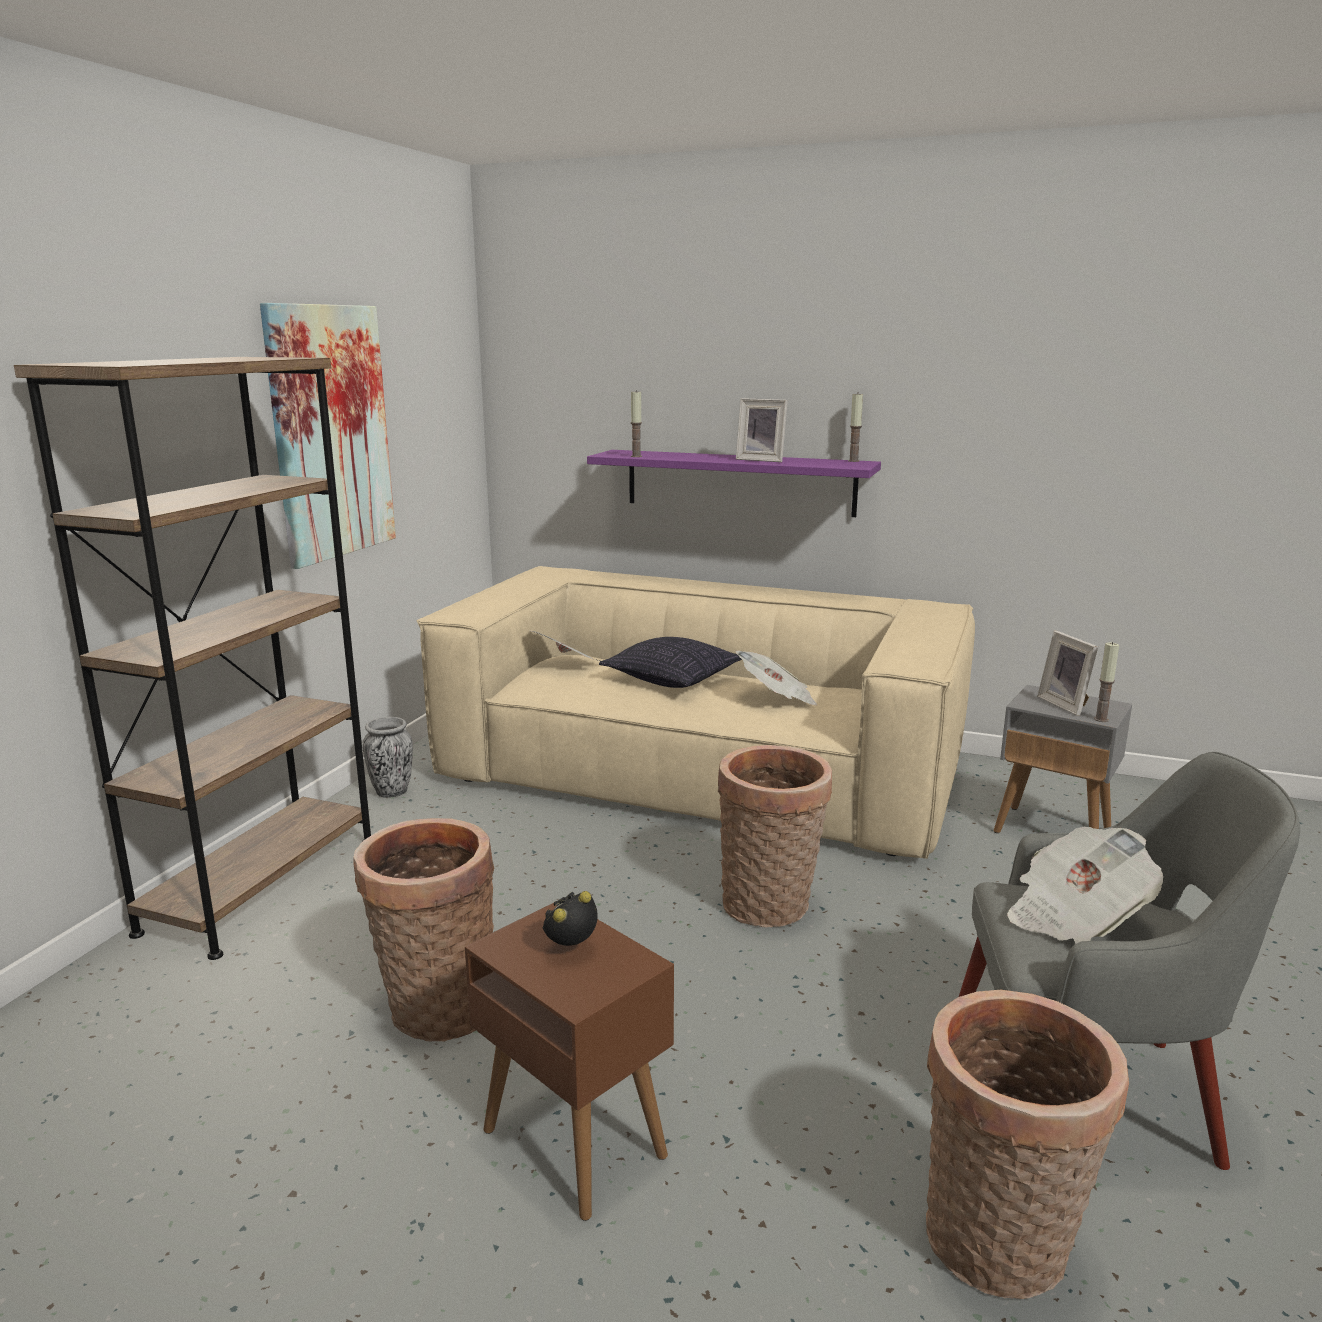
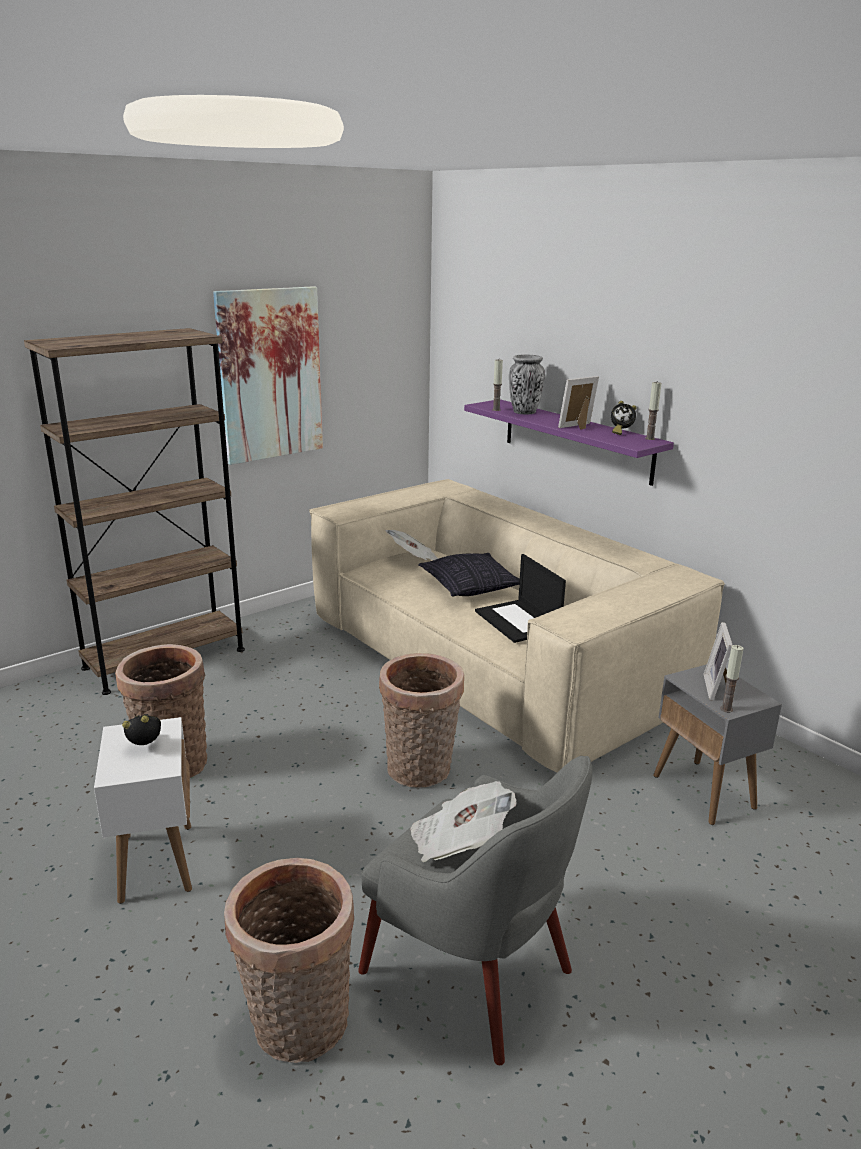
camera: 30 degrees right, 5 degrees up
(391, 792) = (286, 620): vase -> vase (524, 412)
(572, 1142) = (156, 862): brown side table -> white side table
(762, 460) = (579, 427): picture frame -> picture frame turned 90 degrees clockwise
(777, 698) = (518, 621): newspaper -> laptop
(812, 459) = (620, 432): none -> alarm clock

